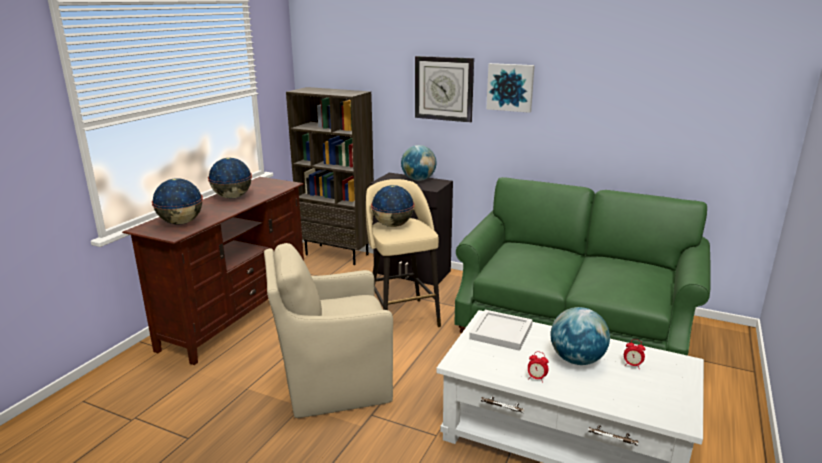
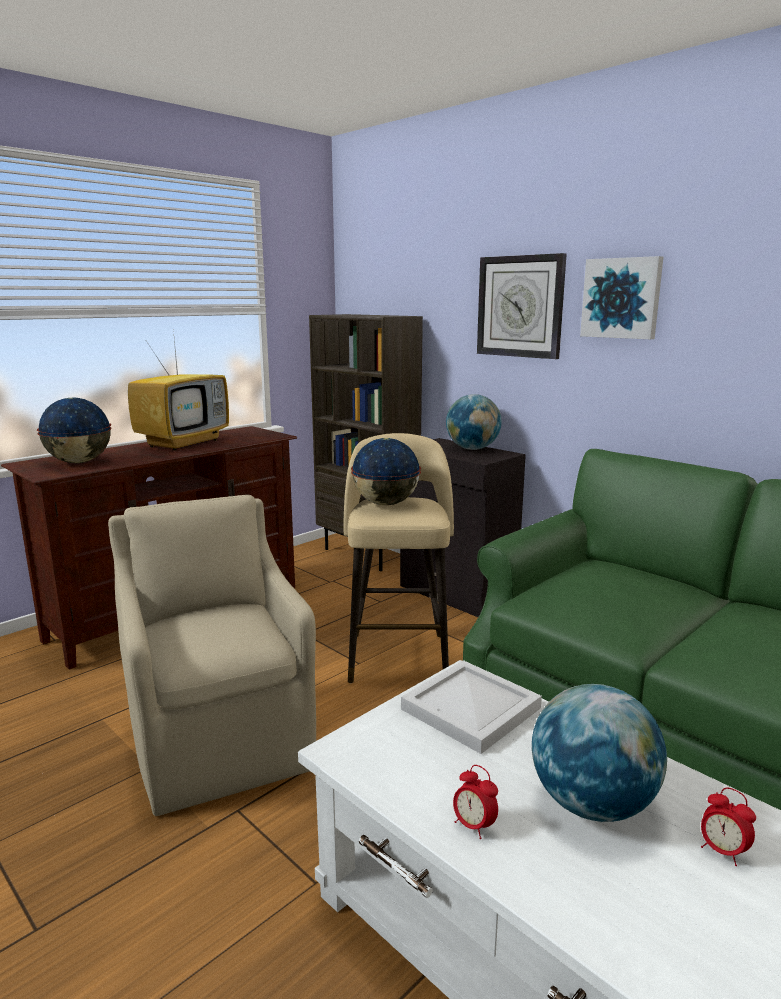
camera: 20 degrees right, 5 degrees down
(232, 197) = (184, 442): globe -> television
(332, 383) = (221, 740): beige armchair -> beige armchair turned 60 degrees clockwise

